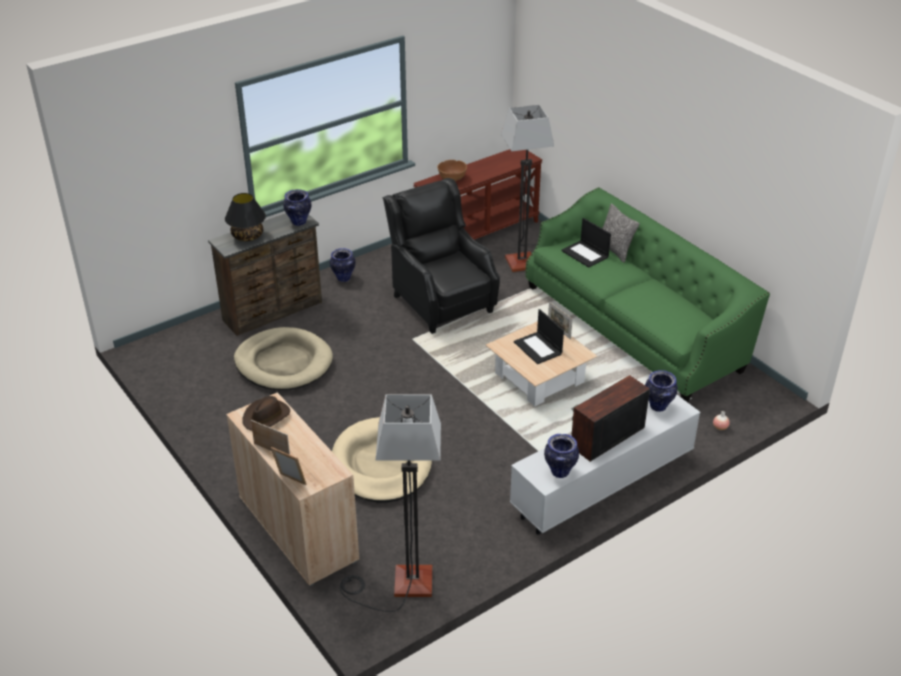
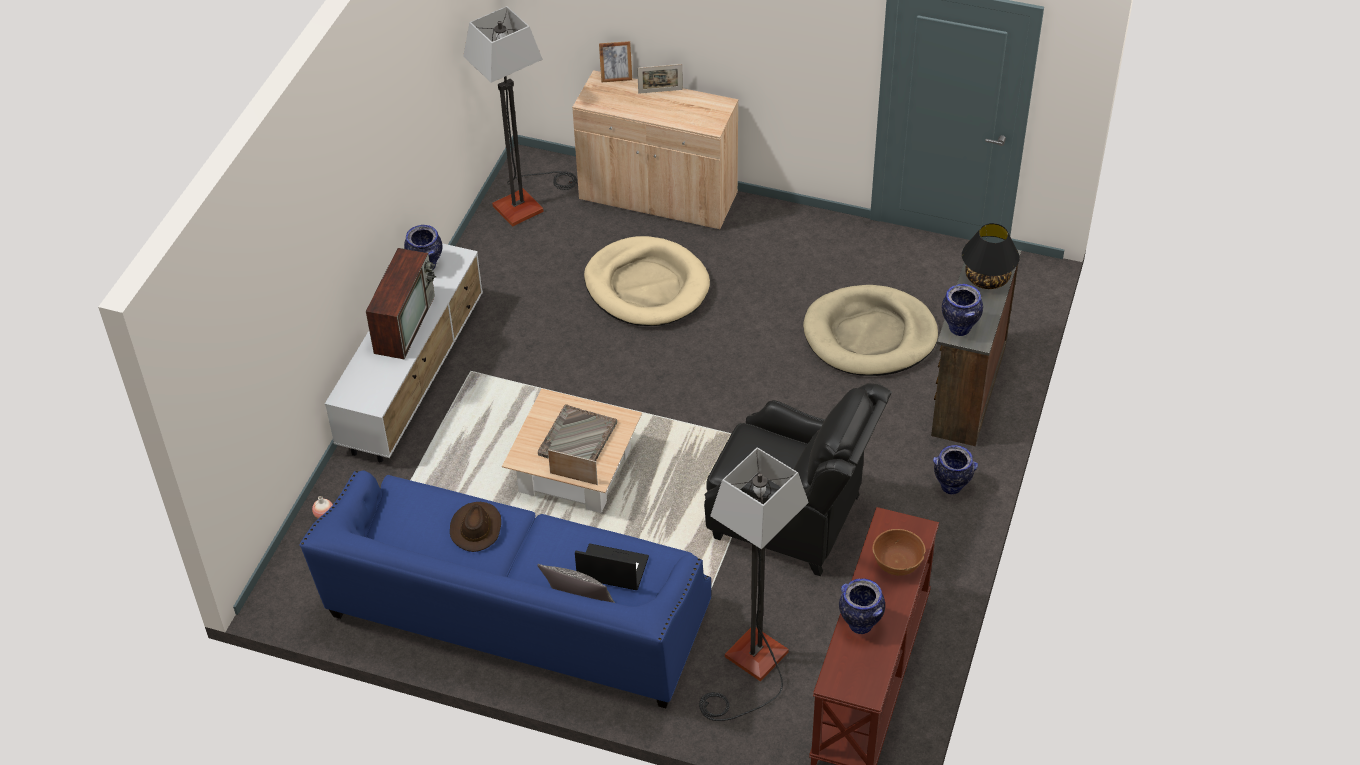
camera: 145 degrees right, 10 degrees up
(266, 416) = (701, 113): brown hat -> brown hat (476, 528)
(538, 348) = (577, 439): laptop -> grey tray
(634, 327) = (516, 618): green sofa -> blue sofa
(658, 407) = (373, 386): vase -> vase (859, 624)

